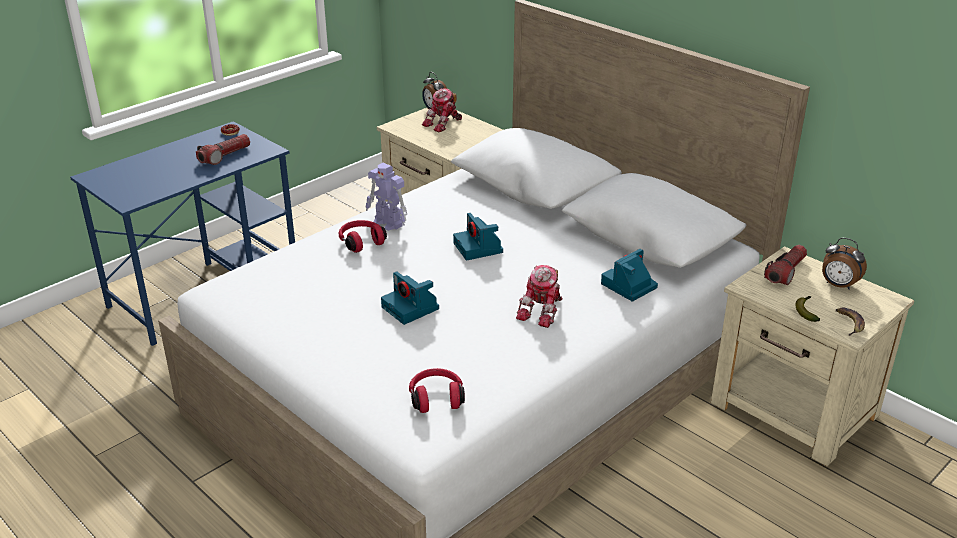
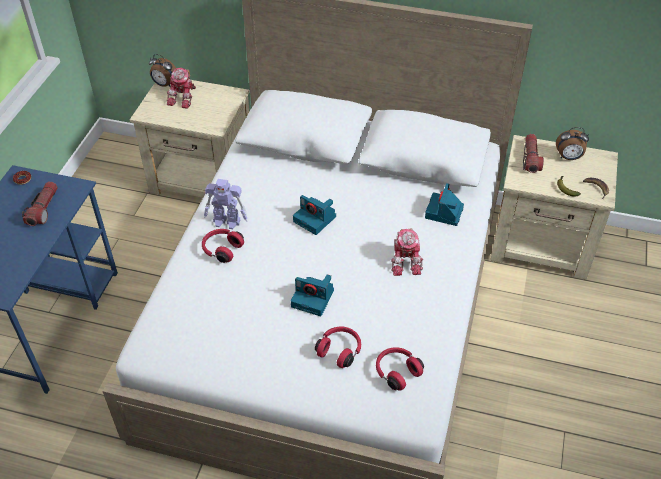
camera: 30 degrees left, 15 degrees up
(394, 358) = (340, 350): none -> red headphones

